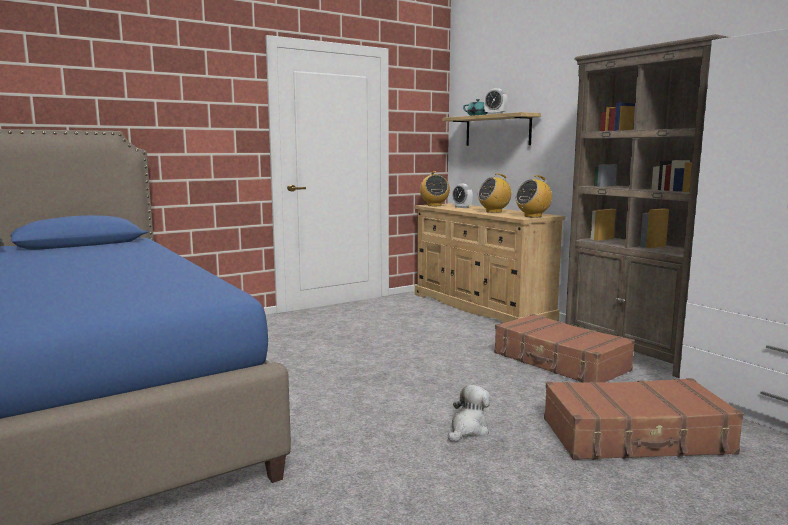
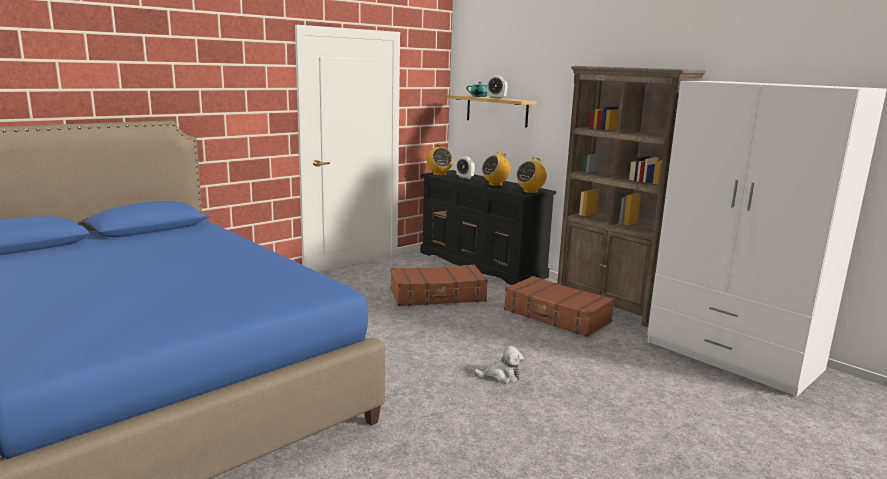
camera: 10 degrees left, 5 degrees up
(468, 429) = (501, 376): plush toy -> plush toy turned 60 degrees clockwise
(481, 307) = (481, 264): beige dresser -> black dresser
(636, 437) = (621, 376): brown suitcase -> brown suitcase (438, 296)

